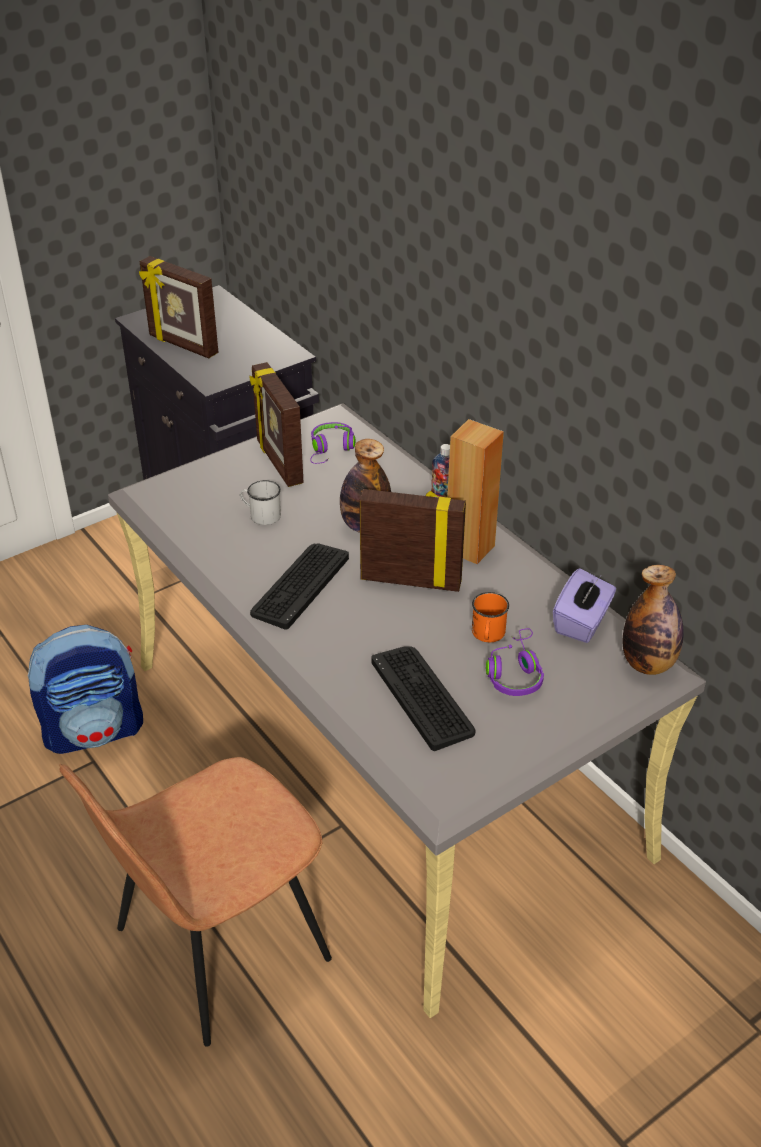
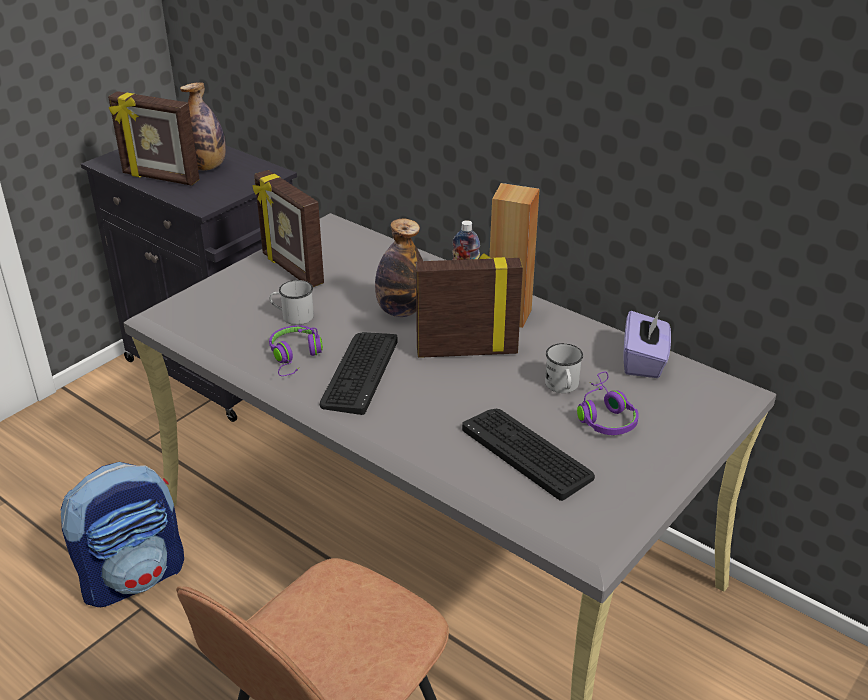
camera: 15 degrees left, 5 degrees down
(331, 449) = (338, 251): purple headphones -> purple headphones (295, 357)
(487, 635) = (563, 387): orange mug -> white mug
(648, 664) = (721, 387): bottle -> bottle (207, 167)

